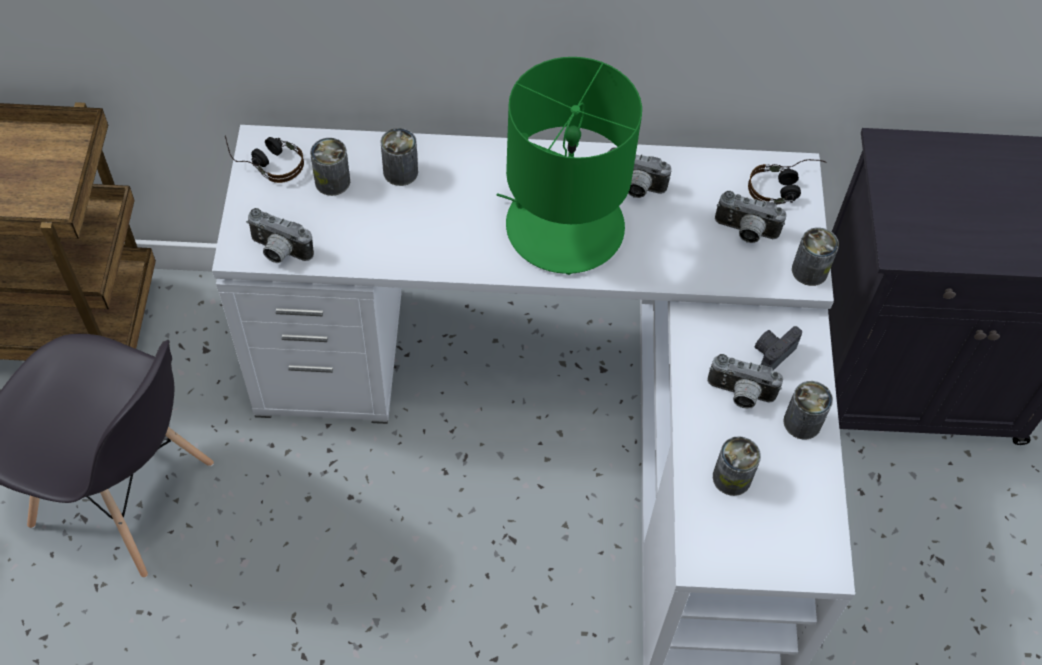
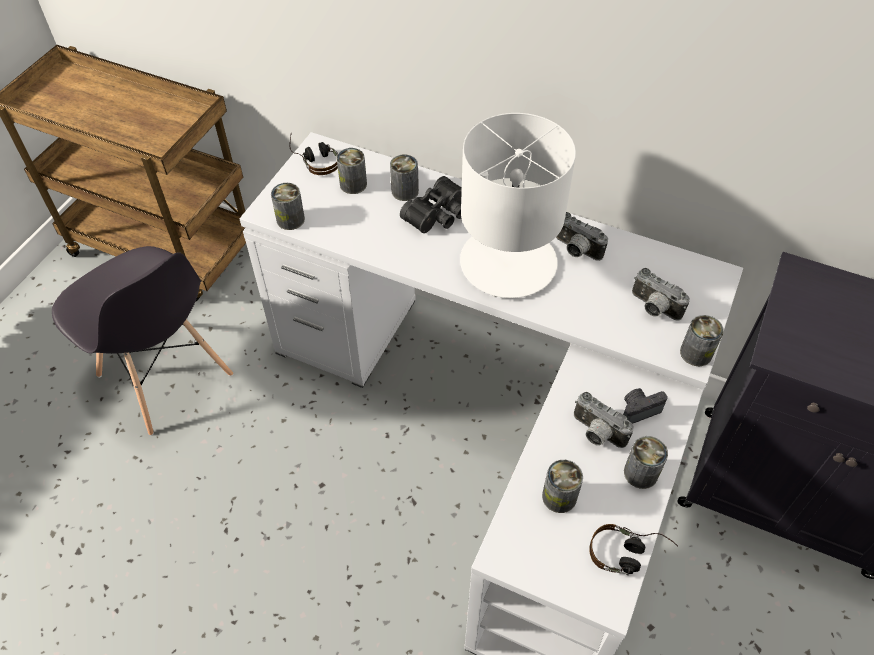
camera: 25 degrees right, 5 degrees down
(278, 252) = (290, 219): camera -> can
(457, 191) = (439, 215): none -> black binoculars
(563, 226) = (507, 262): green table lamp -> white table lamp
(785, 188) = (702, 285): headphones -> headphones (629, 555)

